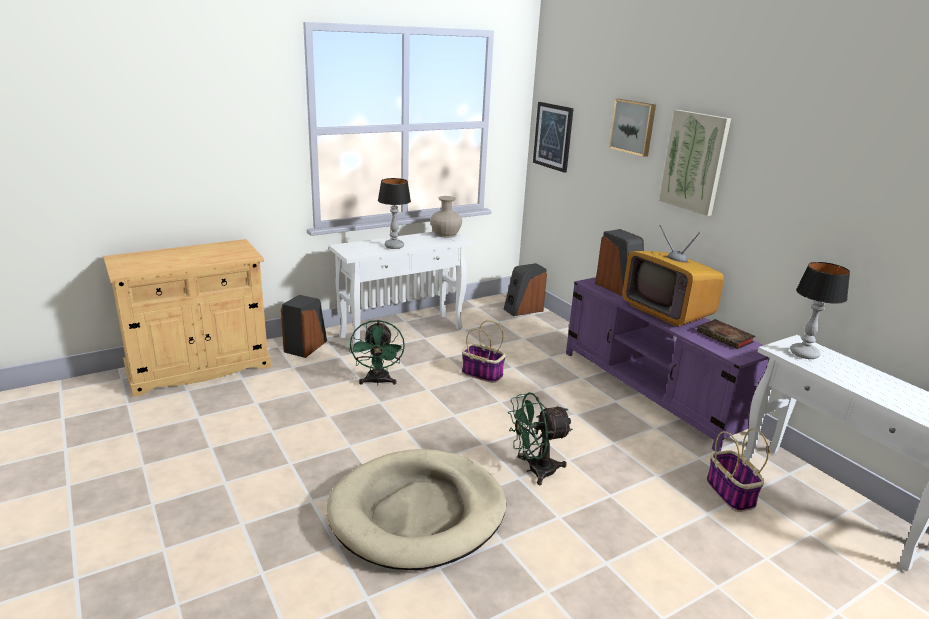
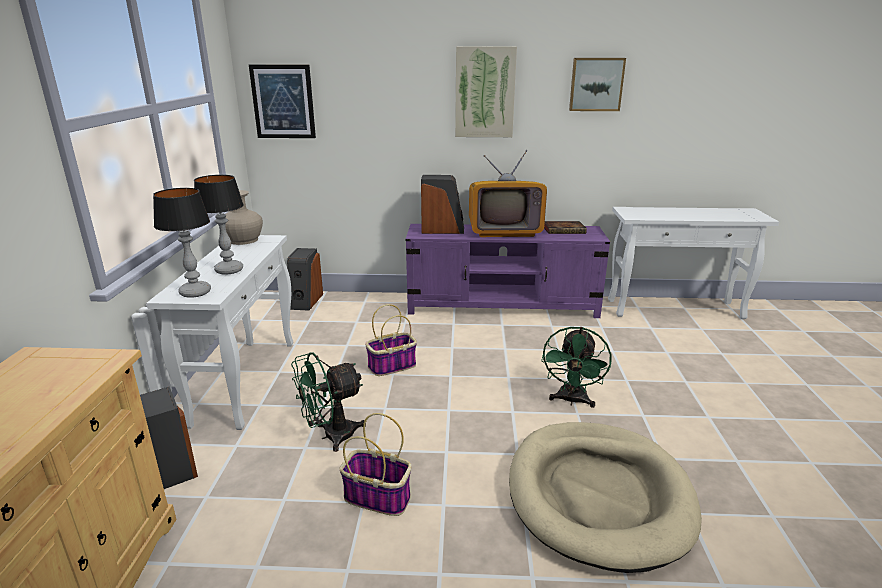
camera: 55 degrees left, 0 degrees up
(377, 382) = (331, 436): green fan -> green fan turned 120 degrees clockwise
(633, 127) = (403, 72): picture -> picture (596, 84)
(731, 493) = (649, 334): basket -> basket (378, 497)
(804, 354) = (644, 214): table lamp -> table lamp (196, 292)

